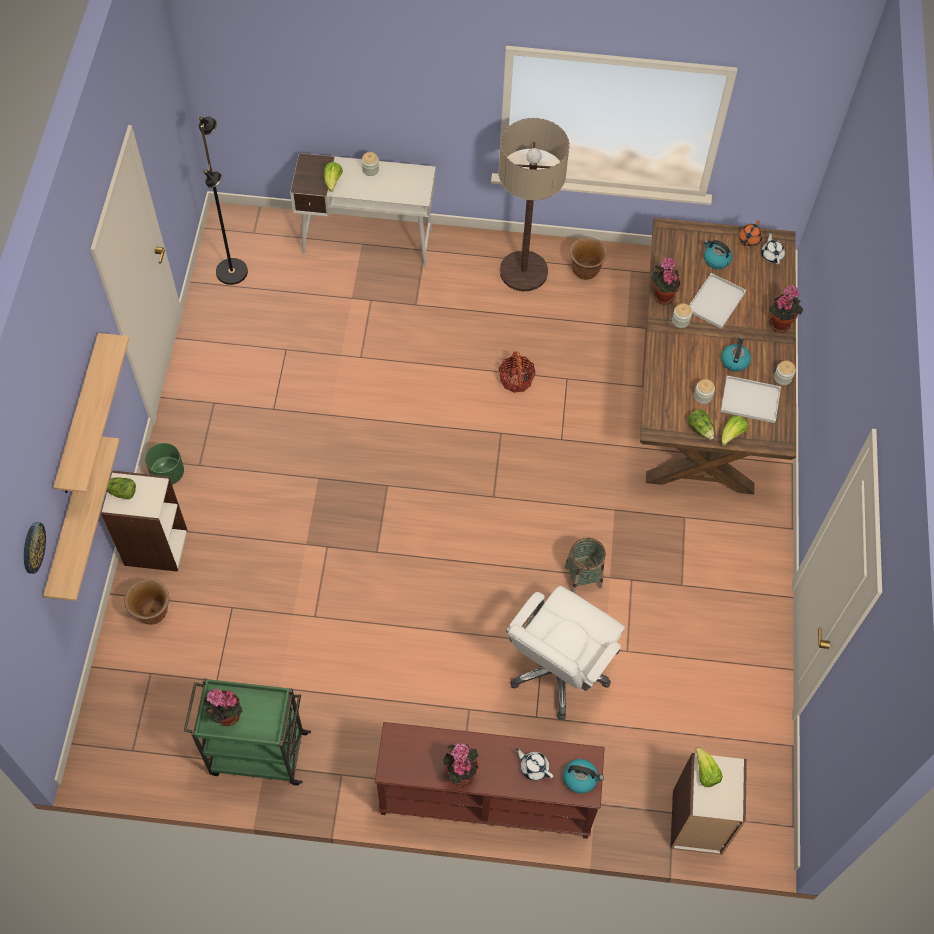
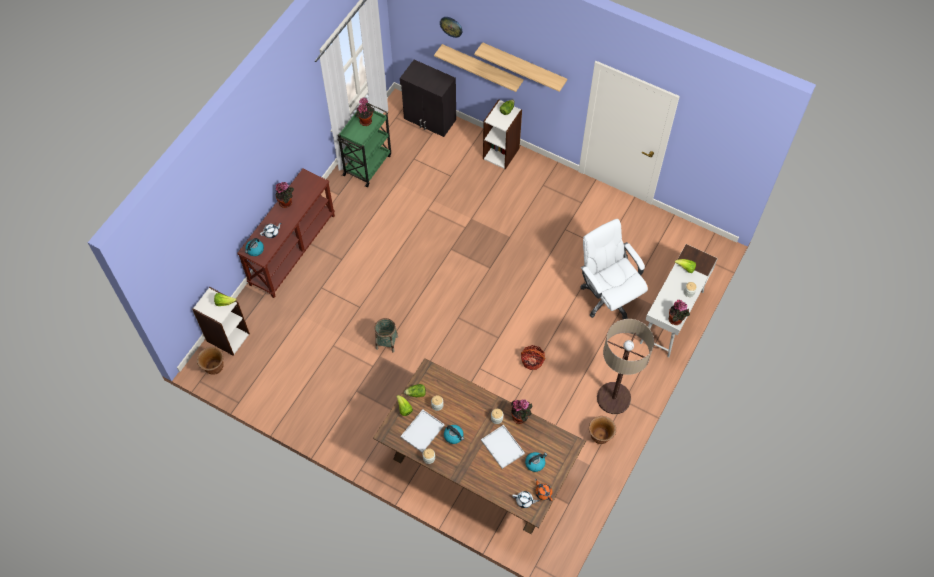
camera: 115 degrees right, 0 degrees up
(119, 689) = (430, 120): none -> black cabinet
(153, 612) = (464, 143): brown planter -> brown planter (214, 367)
(167, 473) = (544, 170): green planter -> none
(232, 271) = (674, 238): black floor lamp -> none
(559, 671) = (339, 308): white office chair -> white office chair (608, 296)
(780, 322) = (470, 478): potted plant -> potted plant (676, 320)

